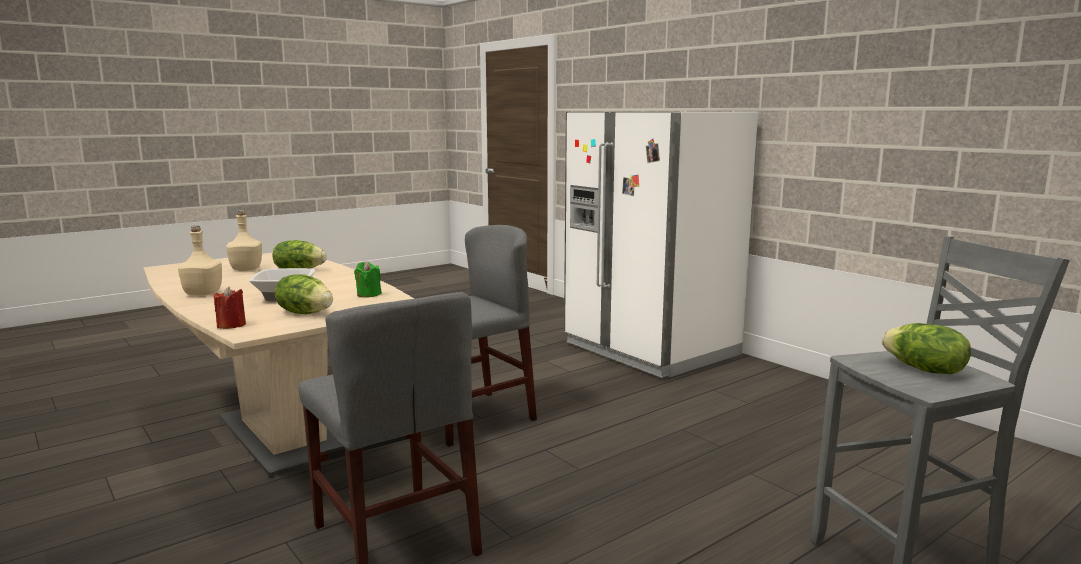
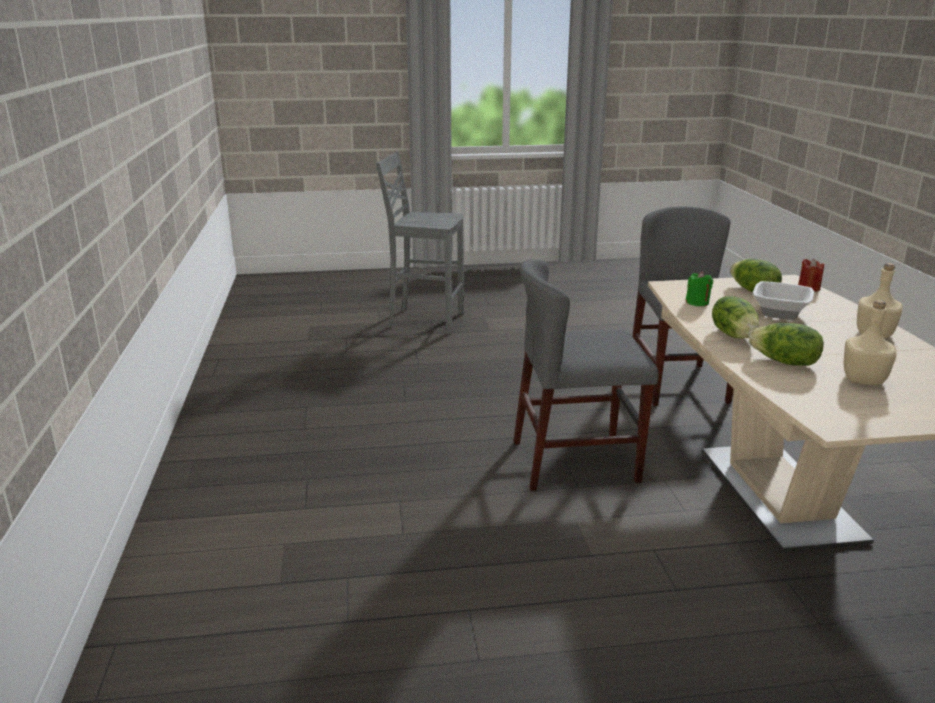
camera: 150 degrees left, 10 degrees up
(650, 349) = (238, 512): white fridge -> none
(924, 370) = (426, 219): lettuce -> lettuce (734, 335)

